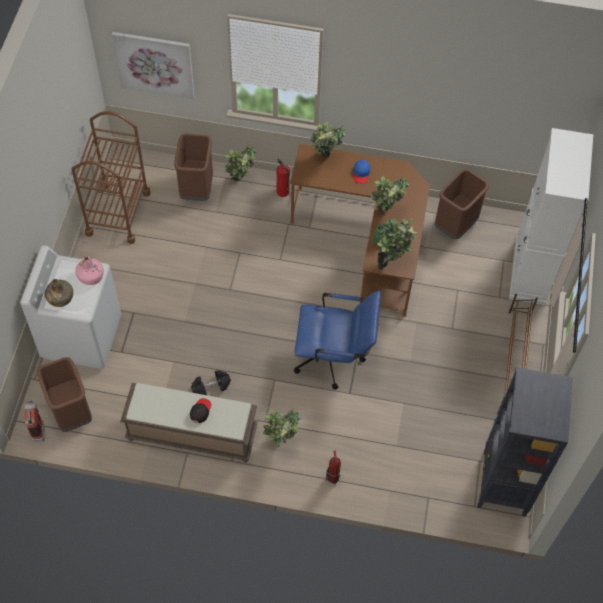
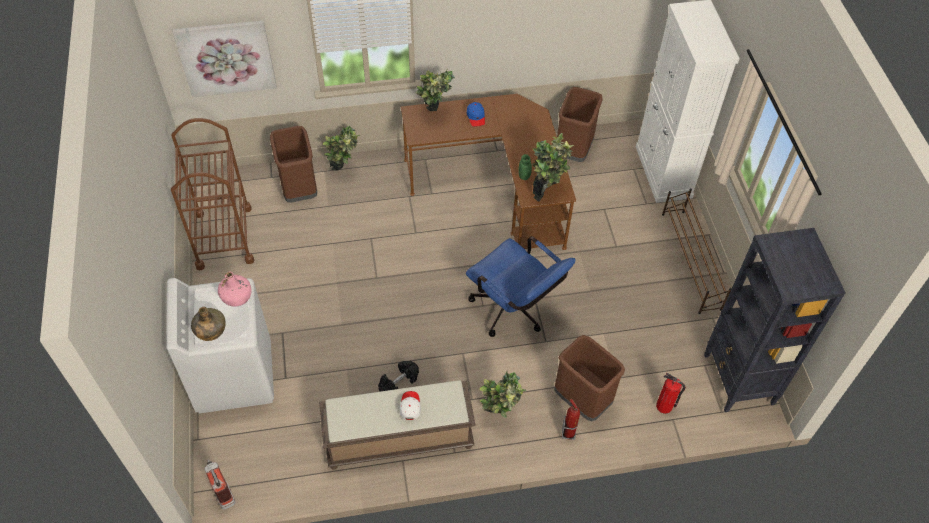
camera: 20 degrees left, 5 degrees down
(71, 412) = (254, 461): brown trash can -> brown trash can (581, 400)
(200, 411) = (410, 406): black cap -> white cap
(283, 192) = (390, 167): fire extinguisher -> fire extinguisher (664, 406)
(334, 358) = (514, 311): blue office chair -> blue office chair turned 60 degrees clockwise
(386, 216) = (520, 150): potted plant -> none

